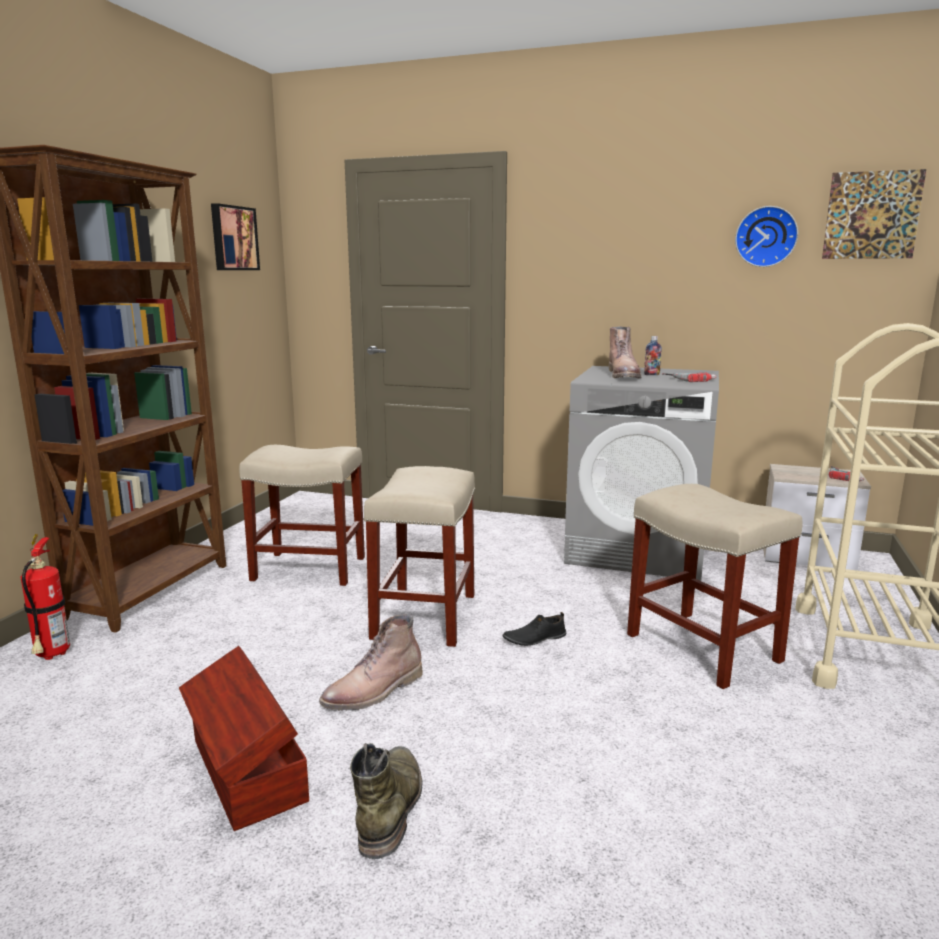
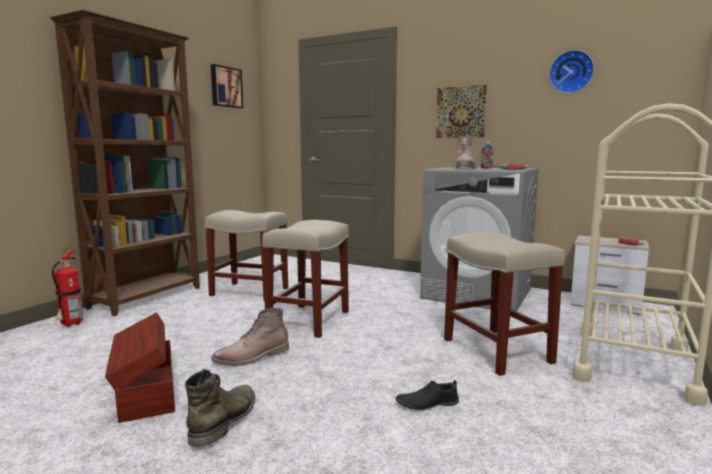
camera: 10 degrees right, 5 degrees down
(534, 638) = (376, 337): black shoe -> black shoe (427, 403)
(872, 215) = (649, 52): picture -> picture (460, 112)

